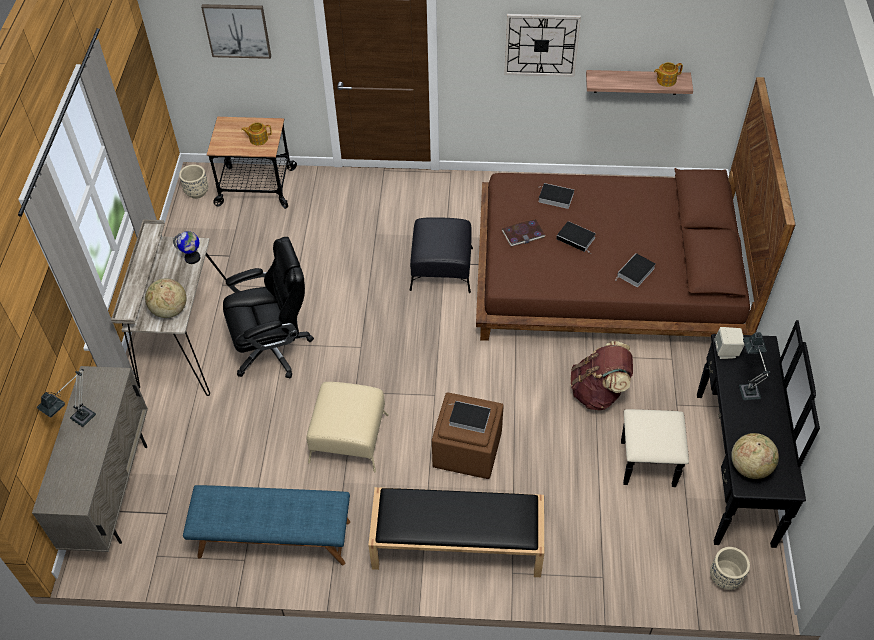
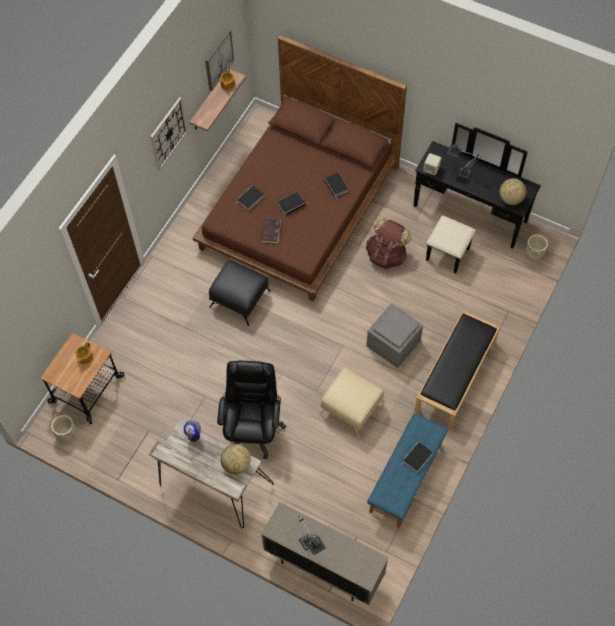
camera: 65 degrees left, 10 degrees up
(237, 30) = (33, 311): picture -> picture (218, 59)
(466, 450) = (393, 344): brown ottoman -> grey ottoman
(468, 418) = (396, 325): book -> book (417, 458)

